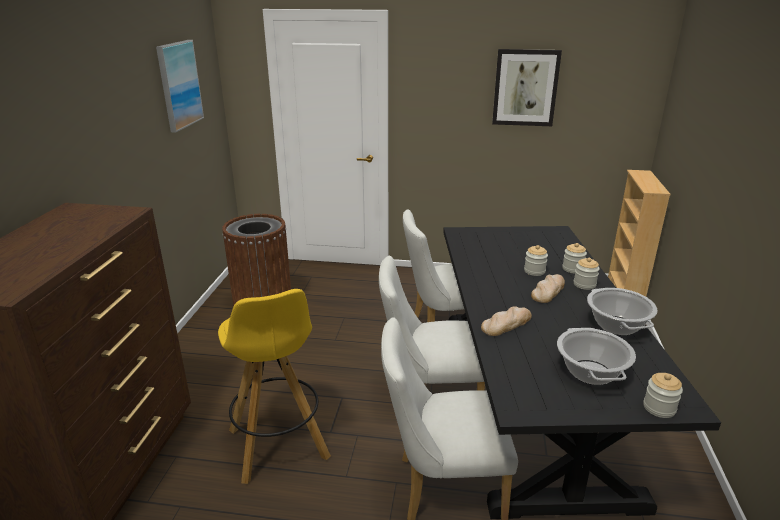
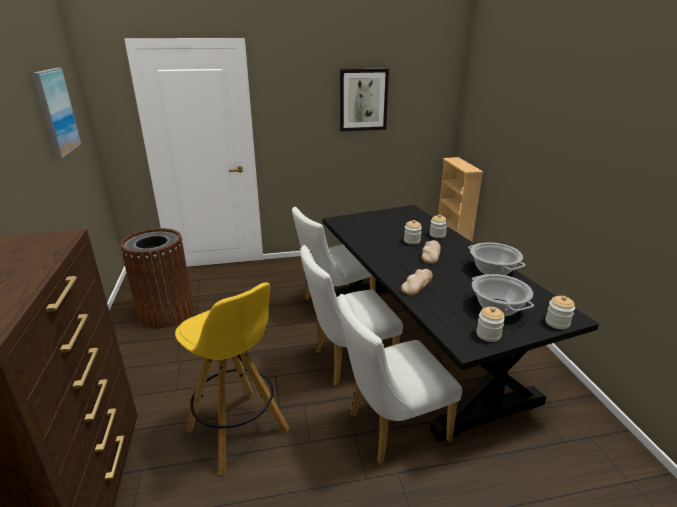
camera: 20 degrees left, 0 degrees up
(584, 284) = (452, 245): jar -> jar (488, 335)

